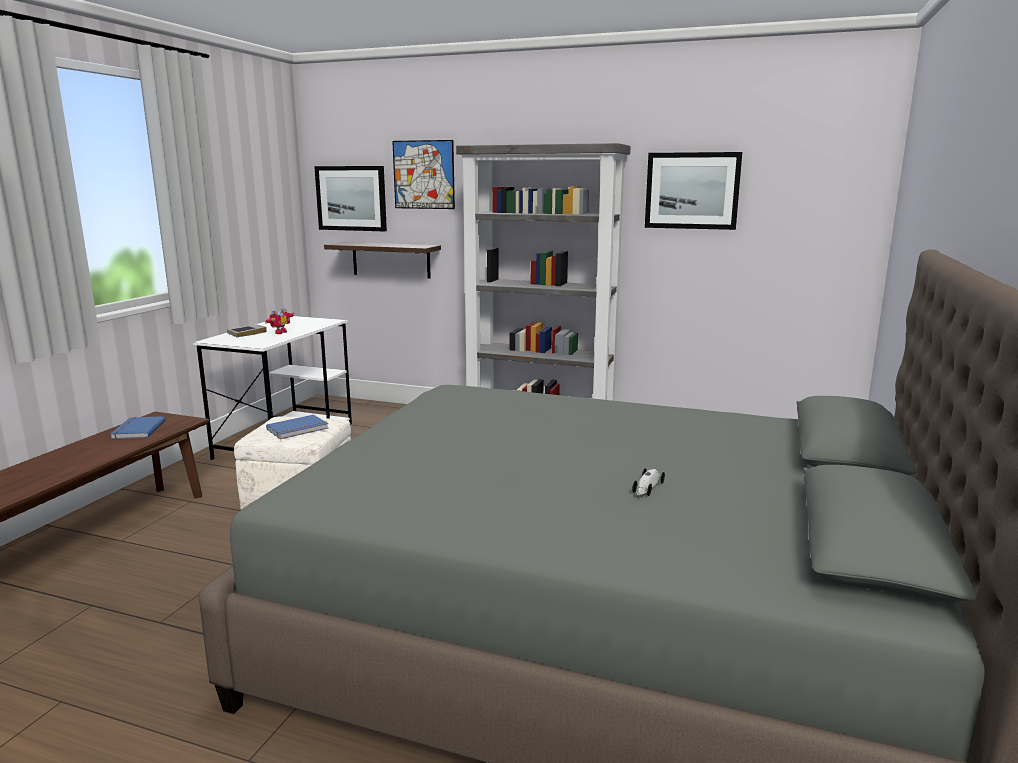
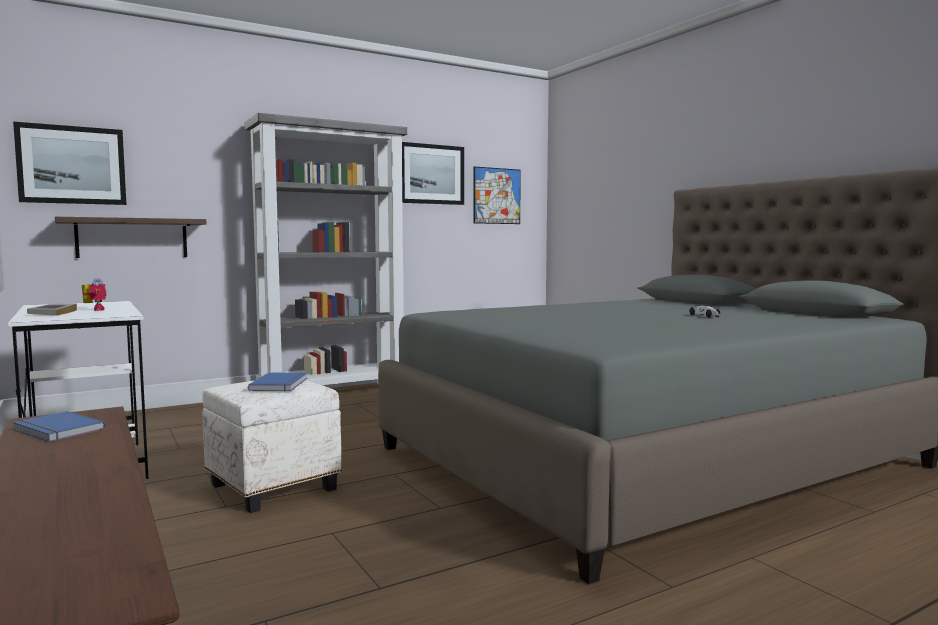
camera: 50 degrees left, 10 degrees down
(423, 174) = (177, 144): picture -> picture (496, 196)

